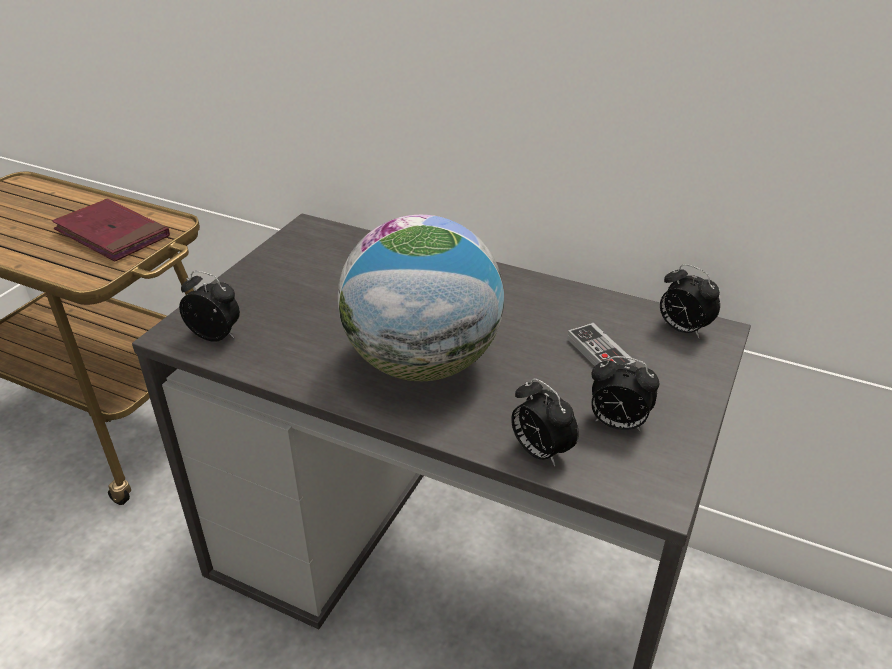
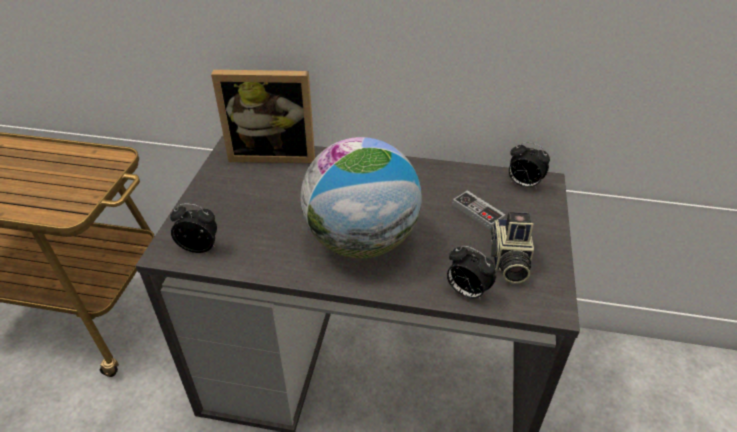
camera: 15 degrees left, 5 degrees up
(112, 234) = (70, 174): red book -> none
(355, 242) = (273, 153): none -> picture frame
(617, 424) = (508, 261): alarm clock -> camera

